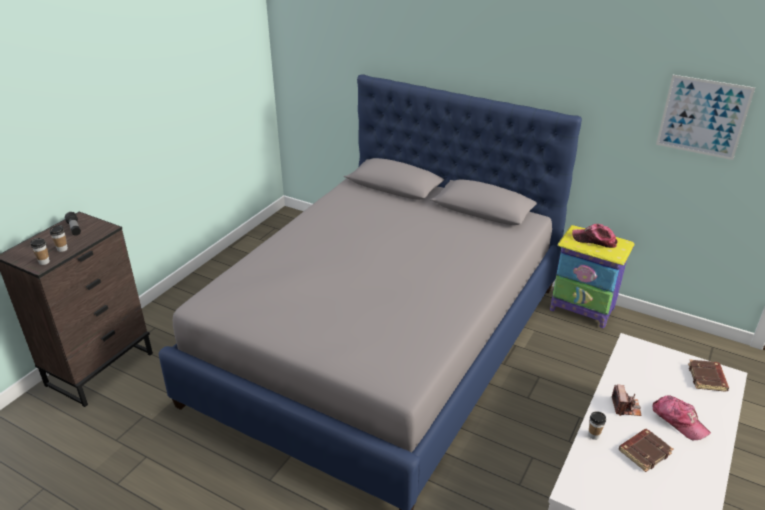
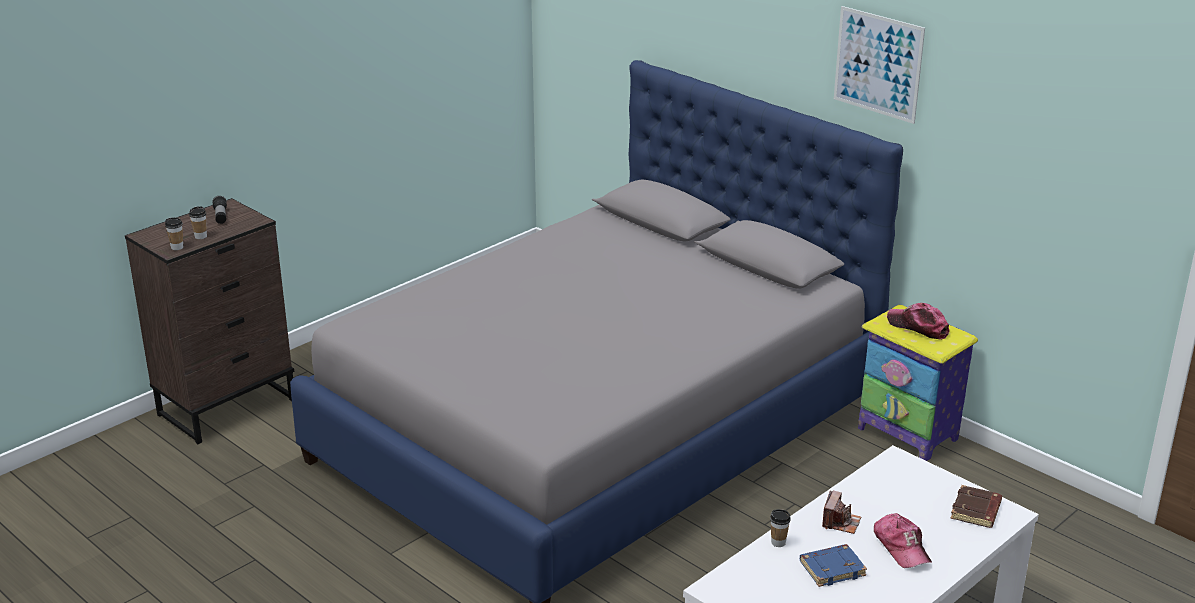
camera: 15 degrees right, 5 degrees down
(644, 451) = (832, 568): brown book -> blue book
(703, 117) = (1053, 161): picture -> picture (878, 64)

